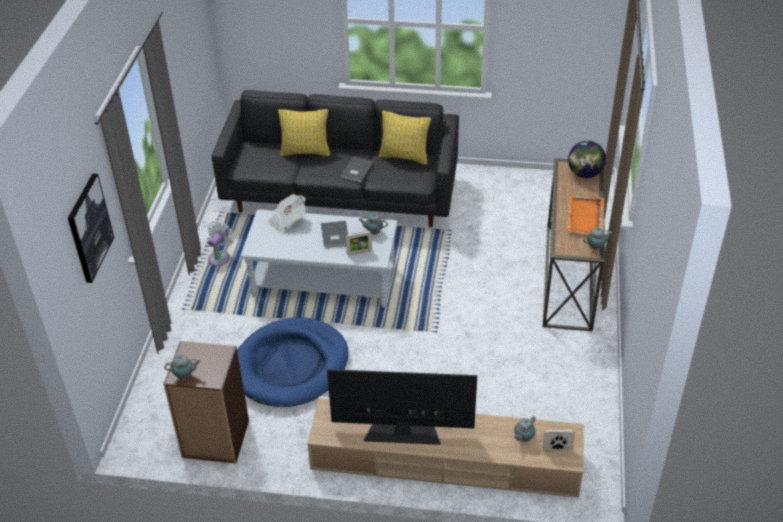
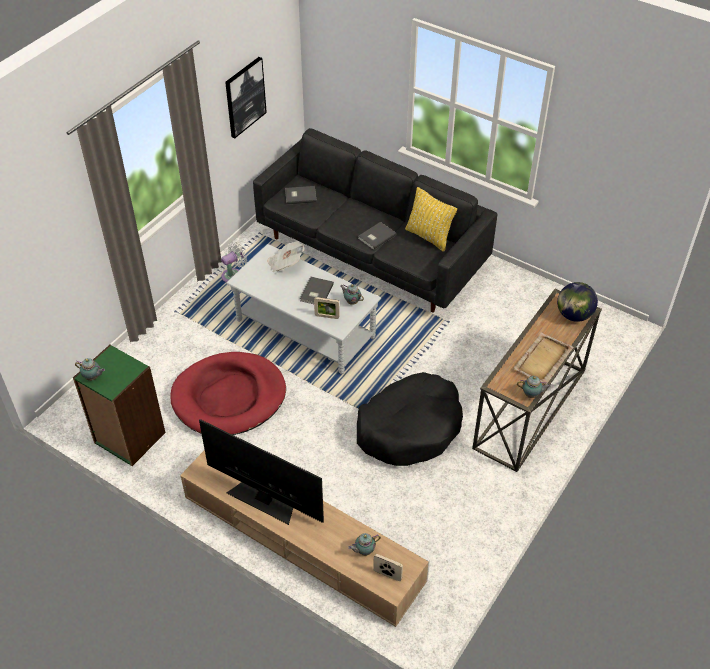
camera: 25 degrees right, 5 degrees up
(89, 228) = (53, 222): picture -> picture (245, 97)
(215, 439) = (129, 438): brown bookcase -> green bookcase
(259, 158) = (300, 195): none -> grey book
(291, 366) = (229, 397): blue dog bed -> red dog bed
(305, 151) = (344, 202): yellow pillow -> none
(477, 330) = (409, 428): none -> black dog bed
(585, 217) = (542, 360): orange tray -> beige tray

